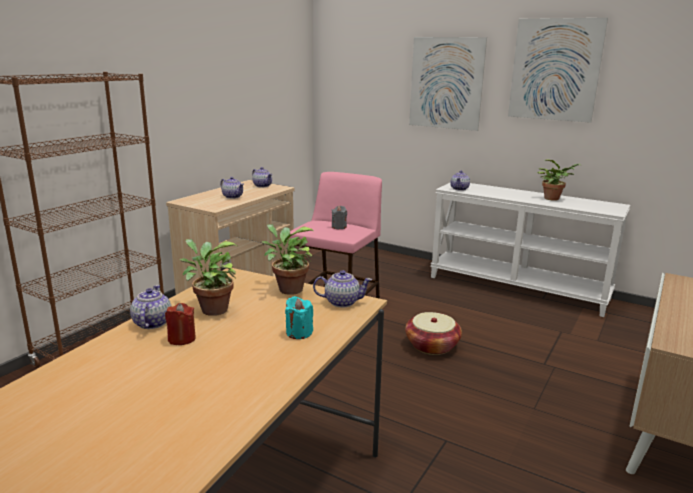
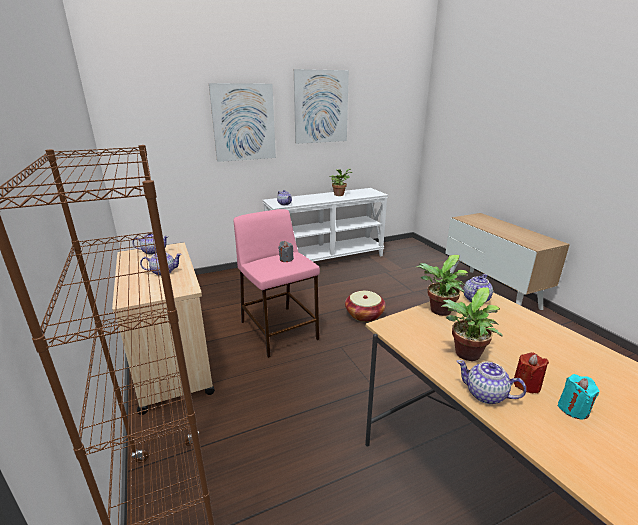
camera: 55 degrees left, 5 degrees up
(299, 333) = (526, 329): turquoise candle -> turquoise candle (573, 409)

